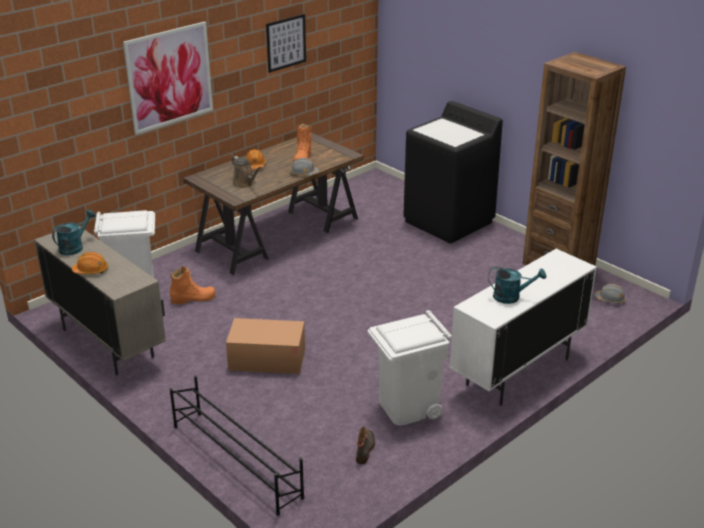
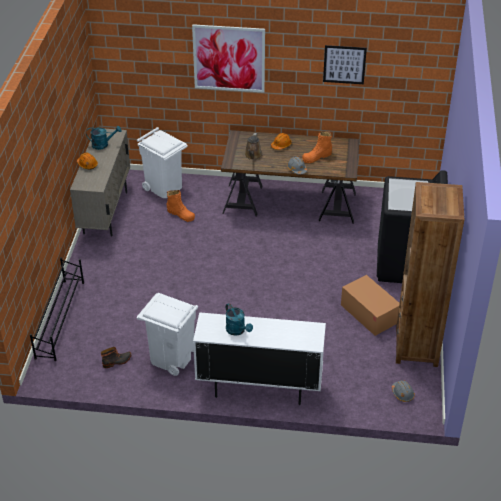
camera: 50 degrees right, 10 degrees up
(267, 359) = (156, 277): cardboard box -> cardboard box (369, 313)

